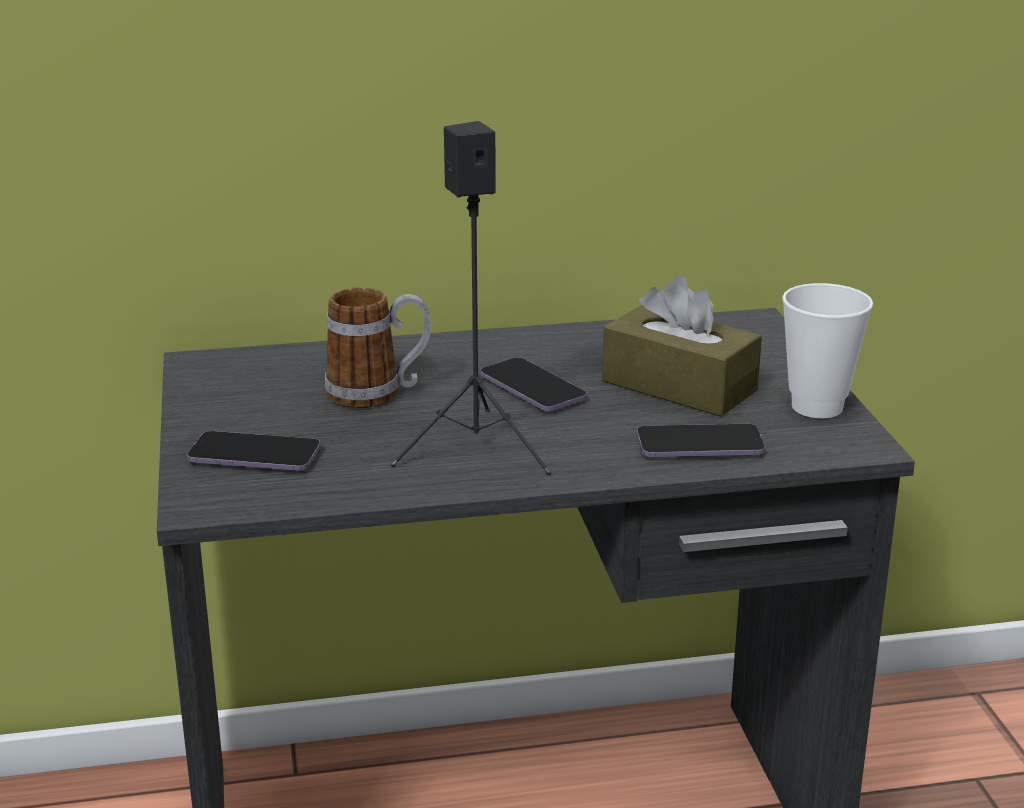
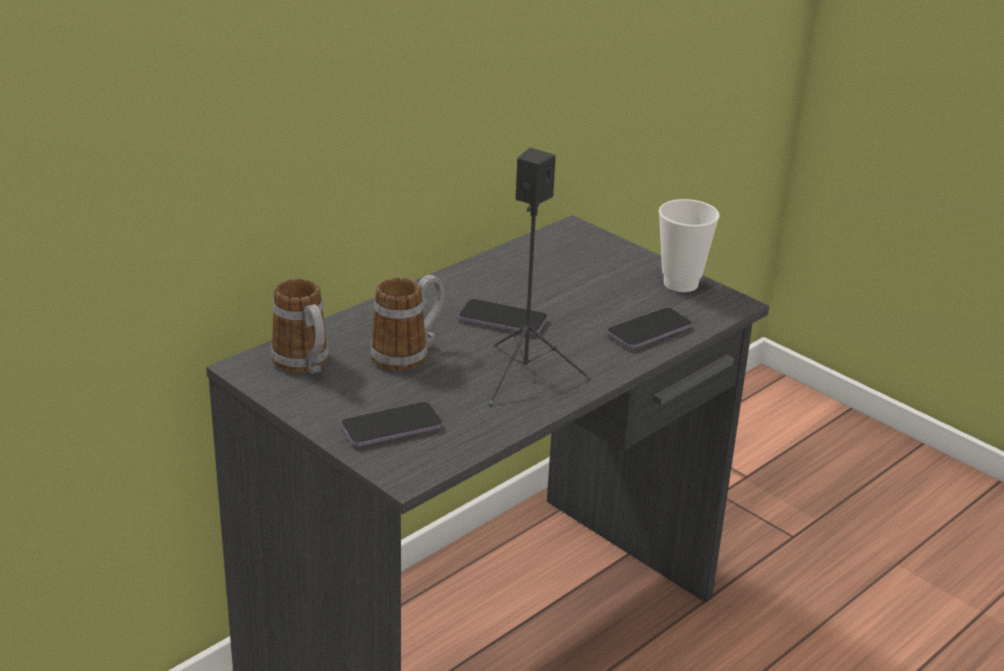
camera: 35 degrees left, 5 degrees up
(257, 375) = (305, 365): none -> mug
(679, 386) = (587, 291): brown tissue box -> none

